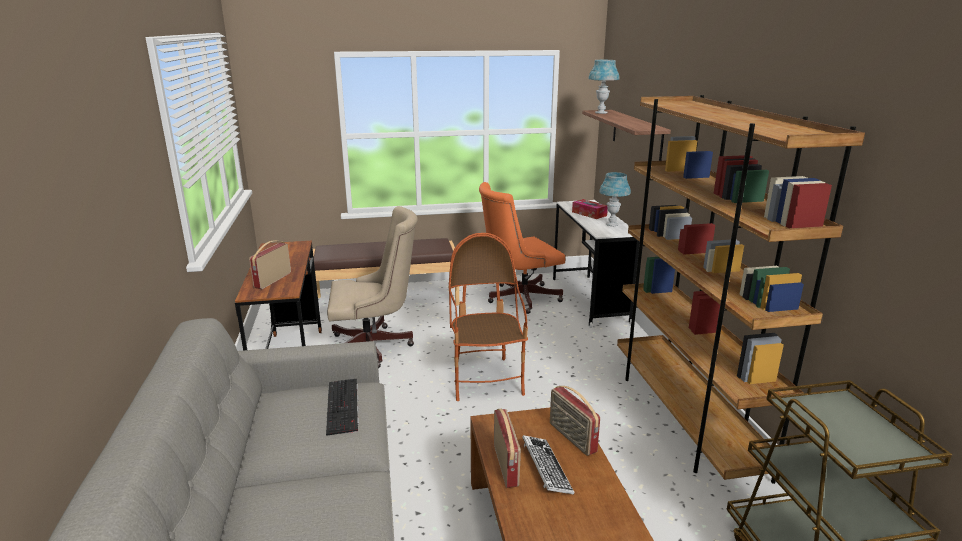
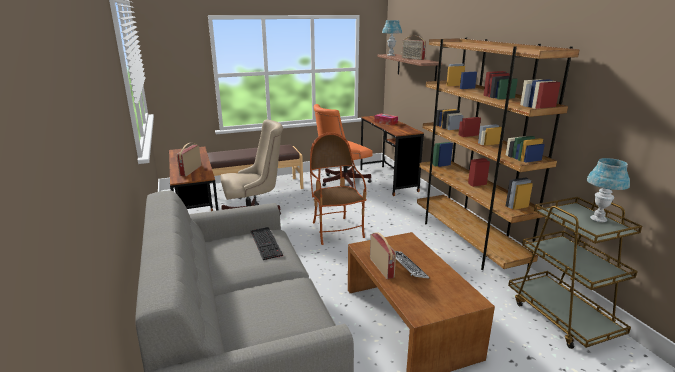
camera: 10 degrees left, 0 degrees up
(571, 438) = (416, 249): radio -> radio (412, 59)
(589, 300) = (388, 180): white desk -> brown desk
(612, 224) = (403, 128): blue table lamp -> blue table lamp (598, 219)

